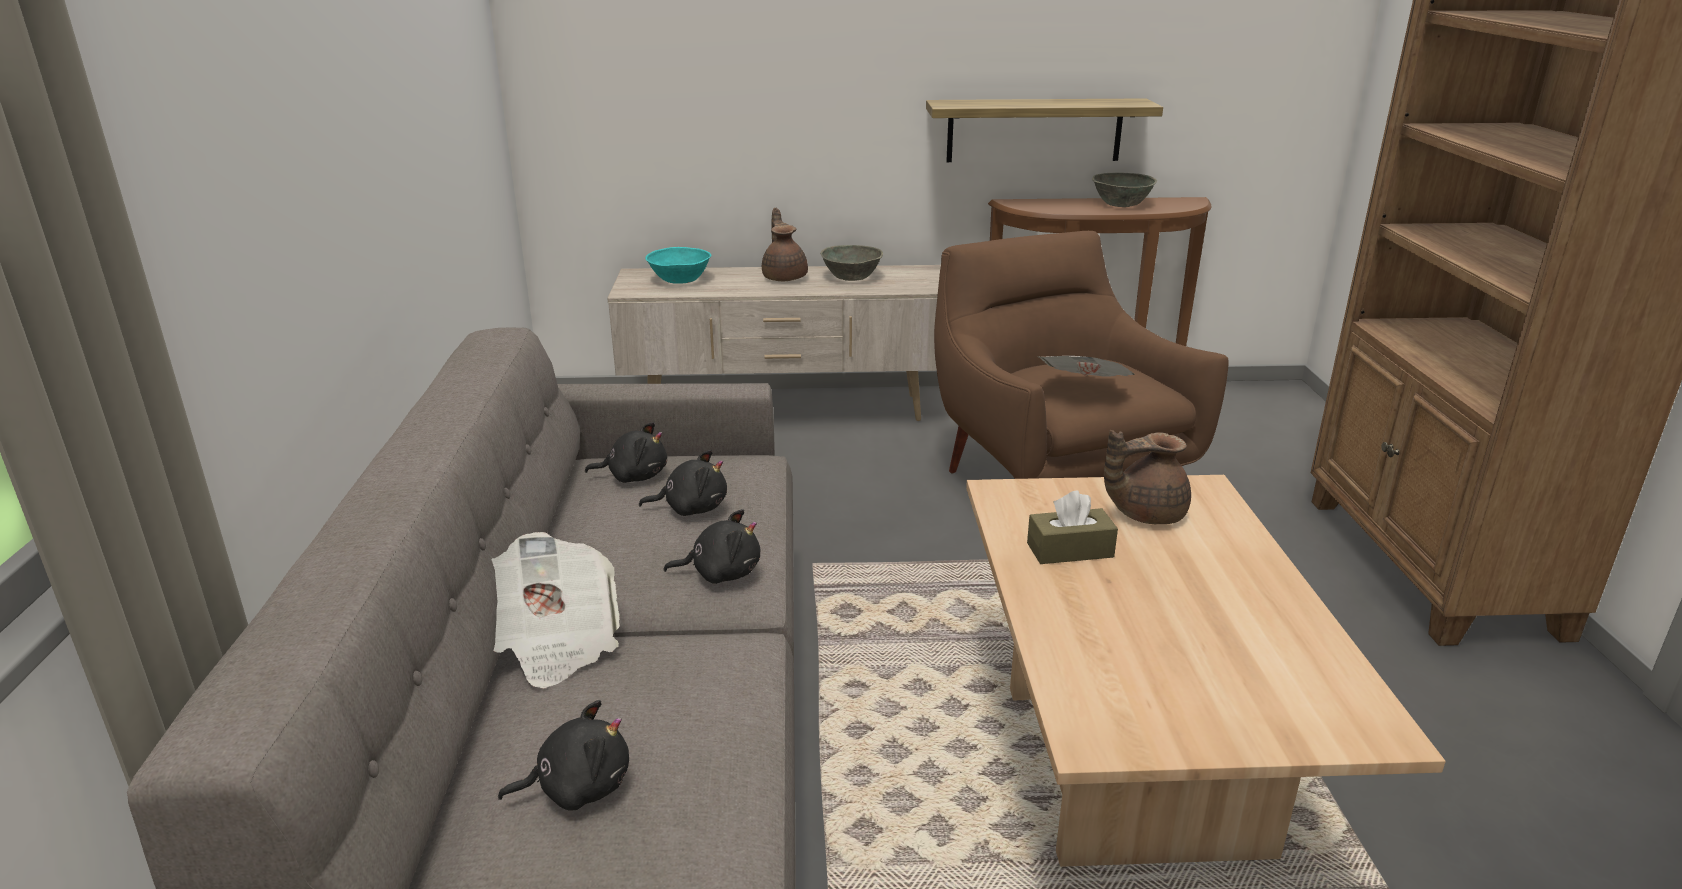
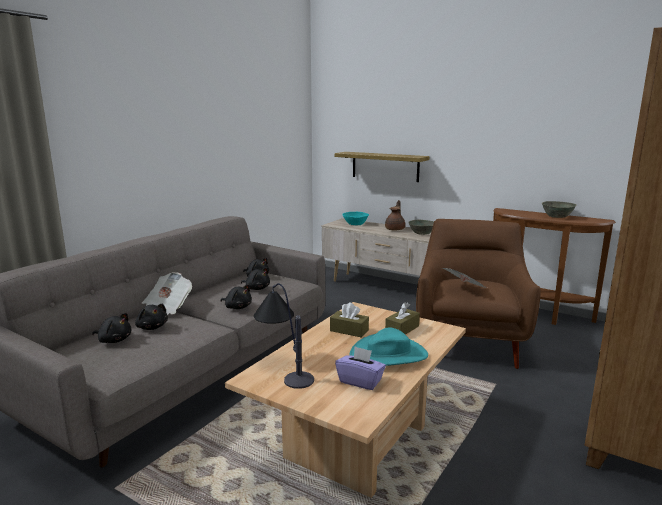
camera: 35 degrees right, 10 degrees down
(615, 707) = (152, 327): none -> black plush toy
(1034, 130) = (519, 177): shelf -> shelf (385, 166)
(1102, 684) = (283, 367): none -> table lamp
(1144, 513) = (402, 329): brown teapot -> brown tissue box
(1212, 578) = (388, 355): none -> turquoise hat
(1262, 654) = (360, 381): none -> purple tissue box

